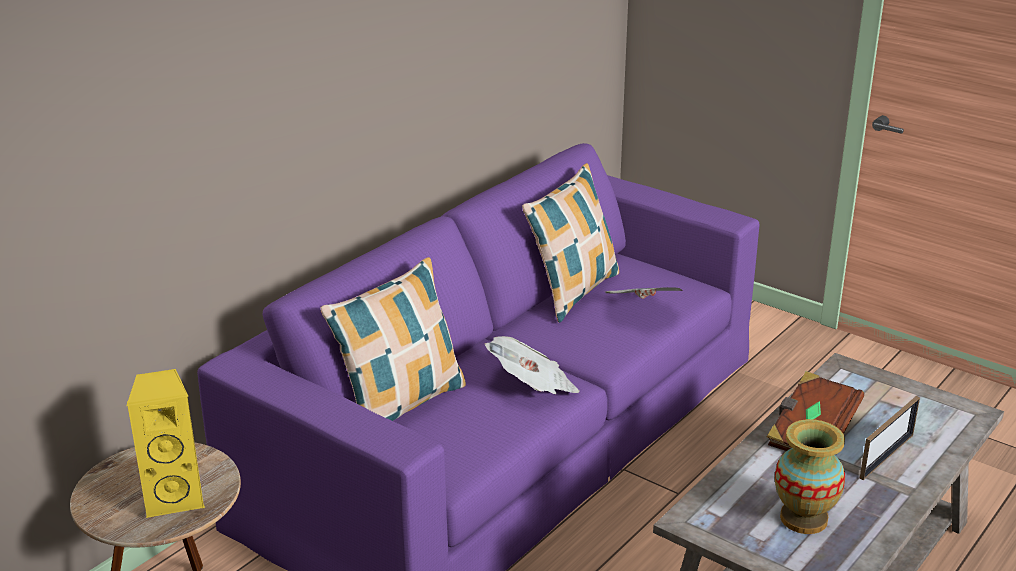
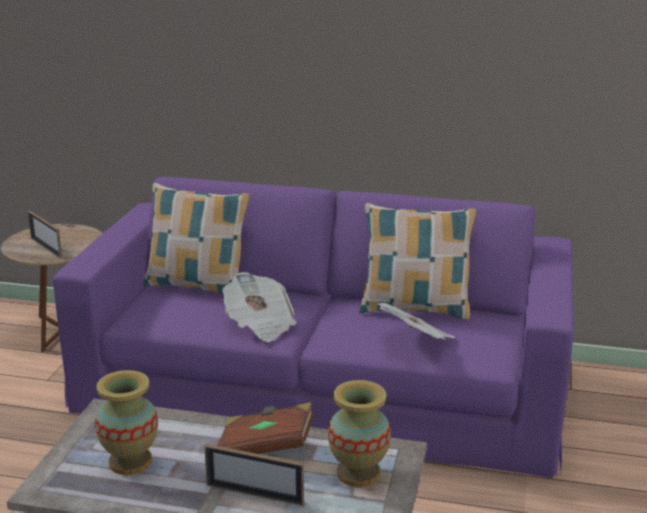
camera: 65 degrees right, 5 degrees down
(175, 498) = (46, 248): yellow speaker -> picture frame
(873, 397) = (358, 474): none -> vase

